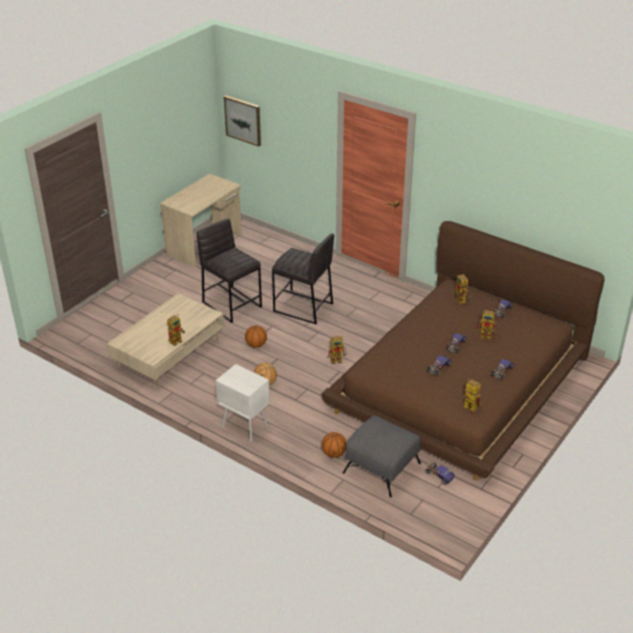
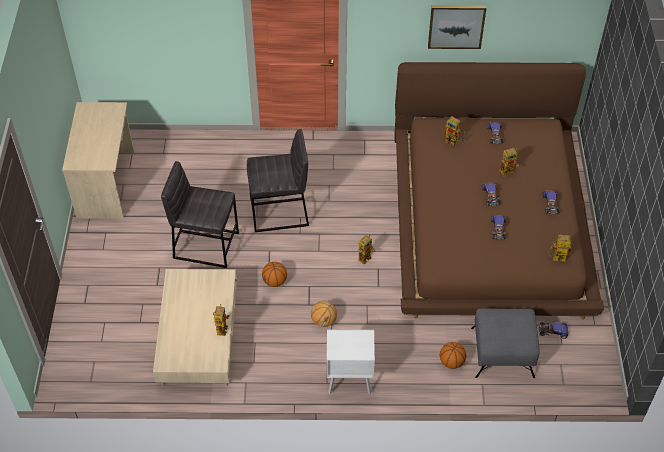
camera: 35 degrees left, 15 degrees up
(243, 120) = (102, 28): picture -> picture (456, 26)

